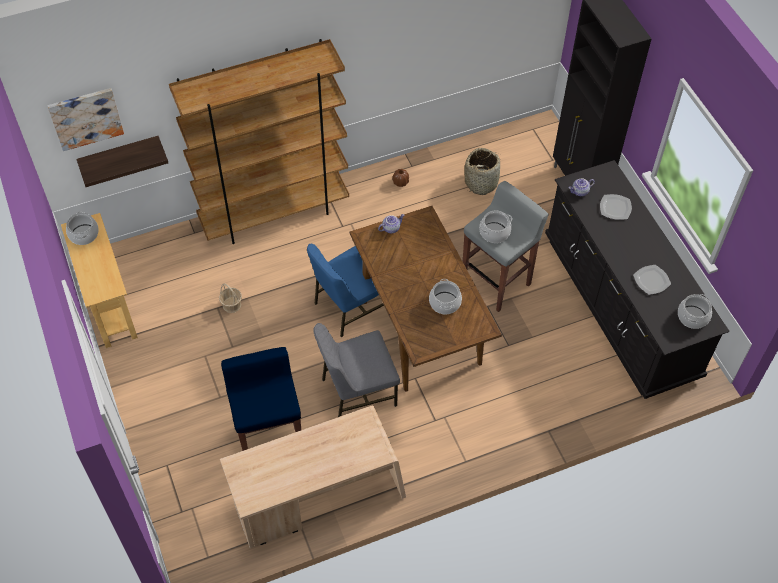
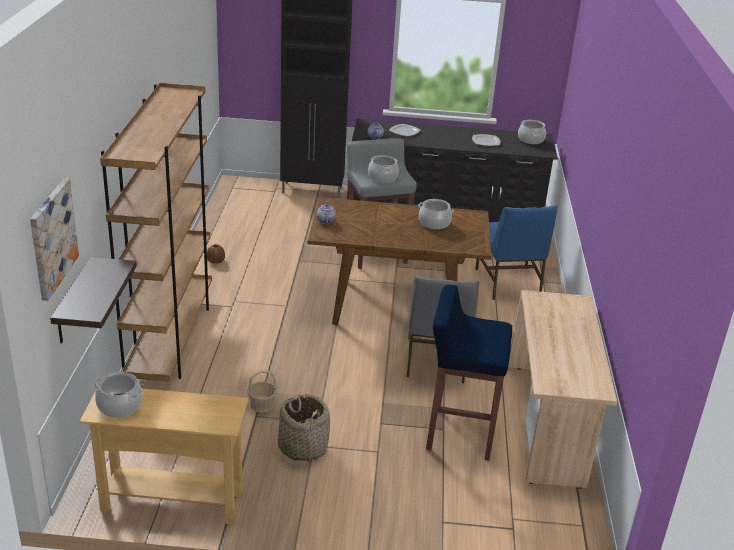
camera: 65 degrees left, 25 degrees down
(350, 306) = (333, 333): blue chair -> blue chair (508, 283)
(481, 182) = (262, 226): basket -> basket (303, 447)

